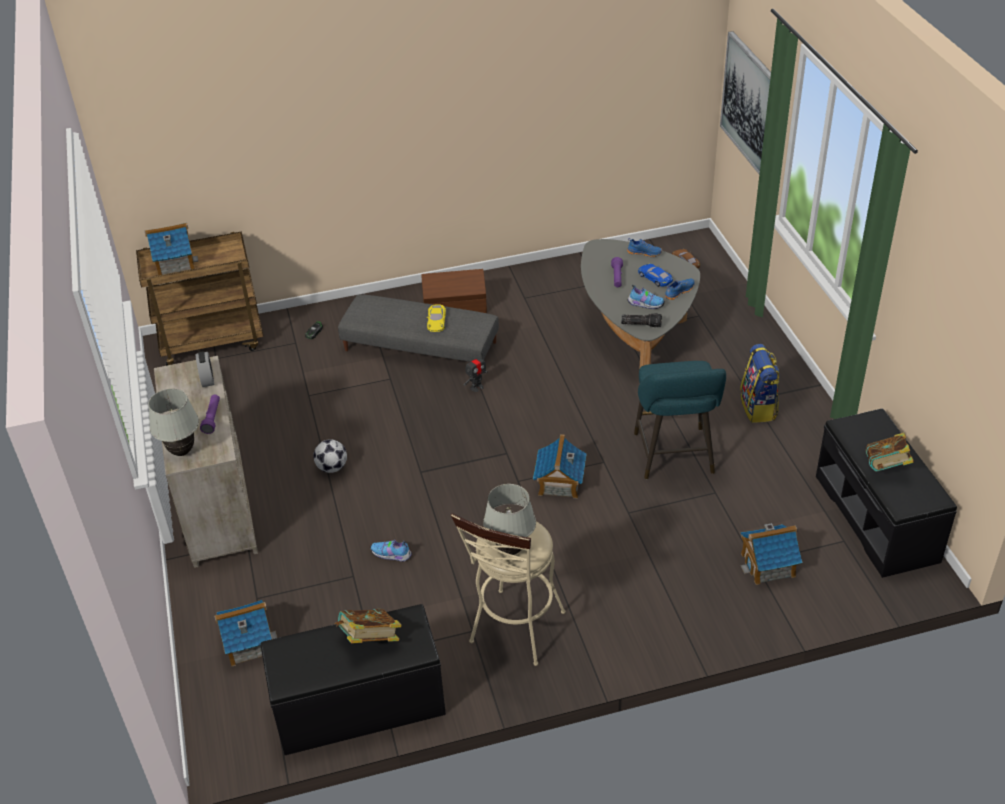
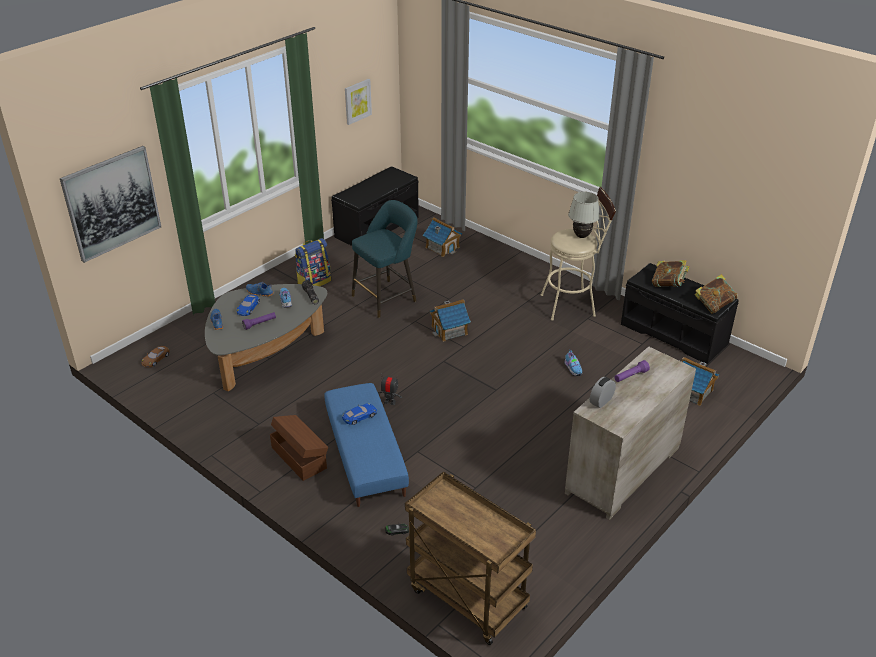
camera: 125 degrees left, 5 degrees down
(174, 263) = (483, 534): toy house -> none
(182, 452) = (672, 372): white table lamp -> none
(332, 467) = (533, 432): football -> none
(420, 346) = (365, 453): grey ottoman -> blue ottoman
(436, 321) = (359, 416): yellow toy car -> blue toy car
(886, 467) = (381, 185): book -> book (714, 305)
(956, 346) = (357, 101): none -> picture

